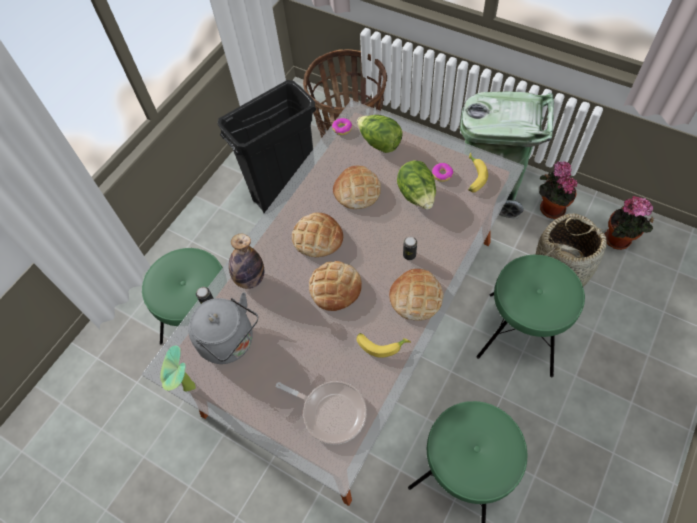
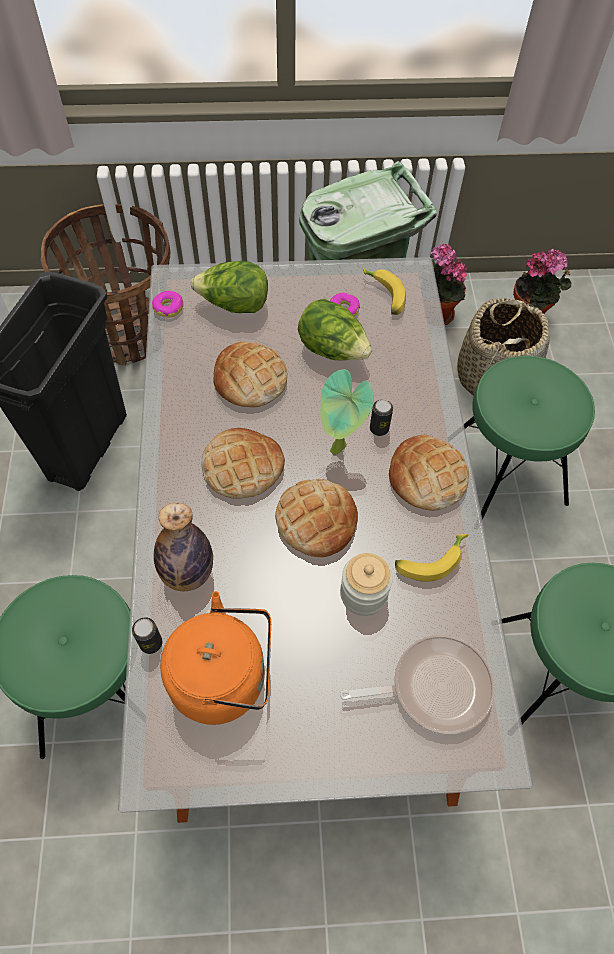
camera: 40 degrees left, 0 degrees up
(188, 390) = (212, 786): potted plant -> potted plant (339, 451)
(230, 342) = (224, 678): grey kettle -> orange kettle
(331, 341) = (363, 594): none -> jar

